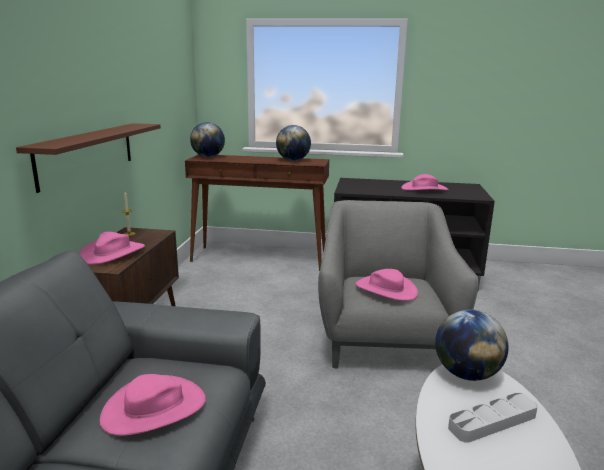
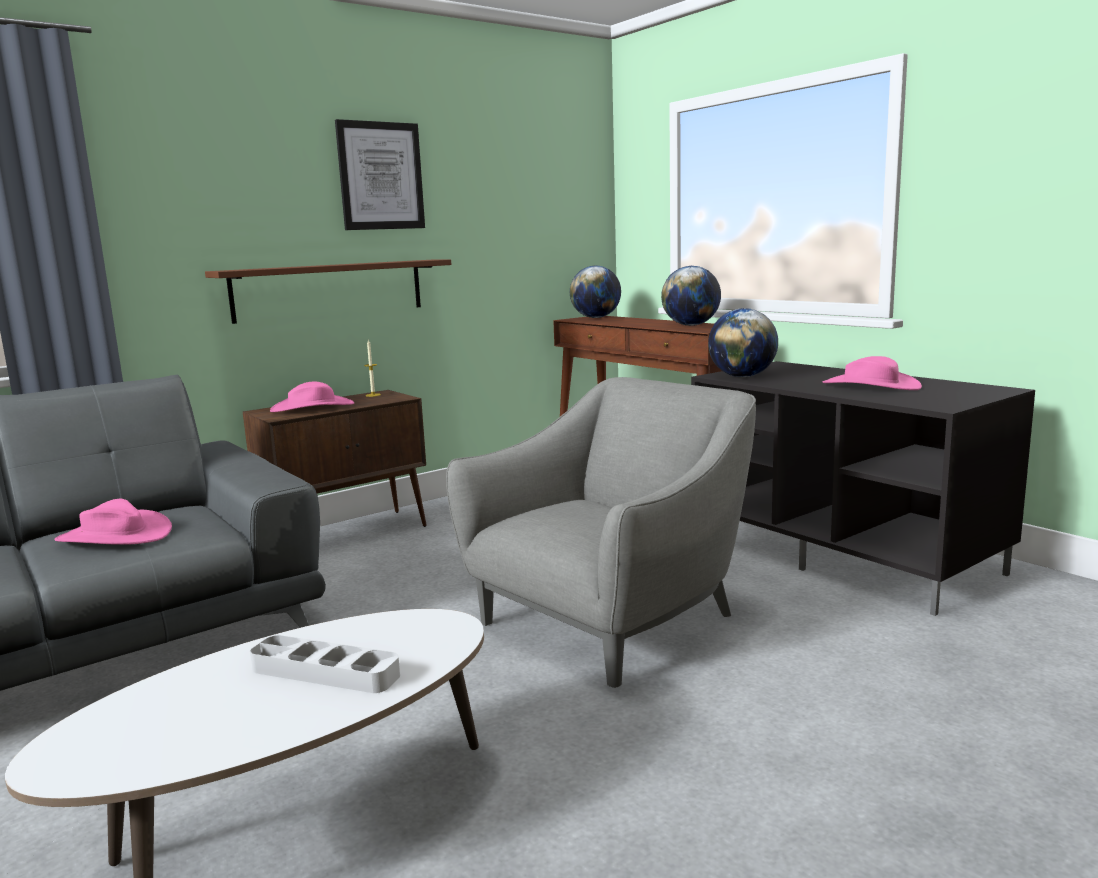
camera: 45 degrees right, 5 degrees down
(106, 58) = (380, 176): none -> picture
(386, 289) = (566, 517): pink hat -> none
(466, 374) = (428, 627): globe -> globe (742, 376)

